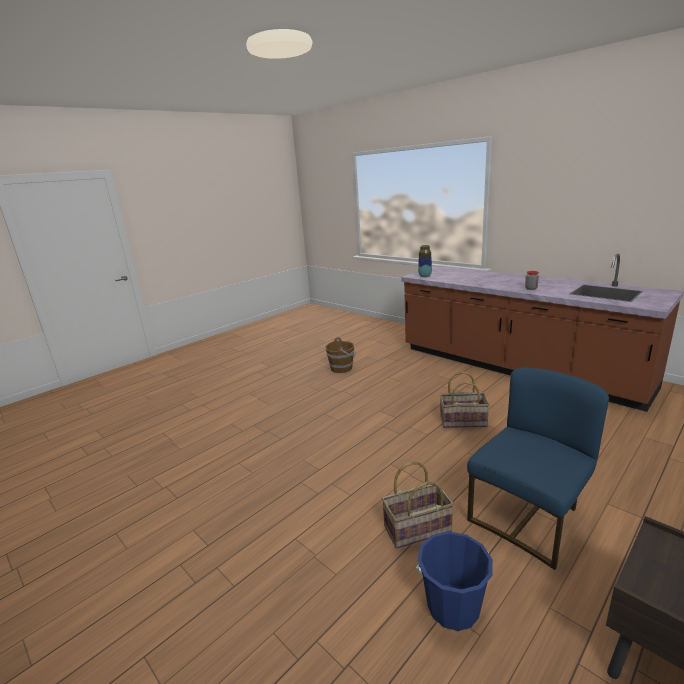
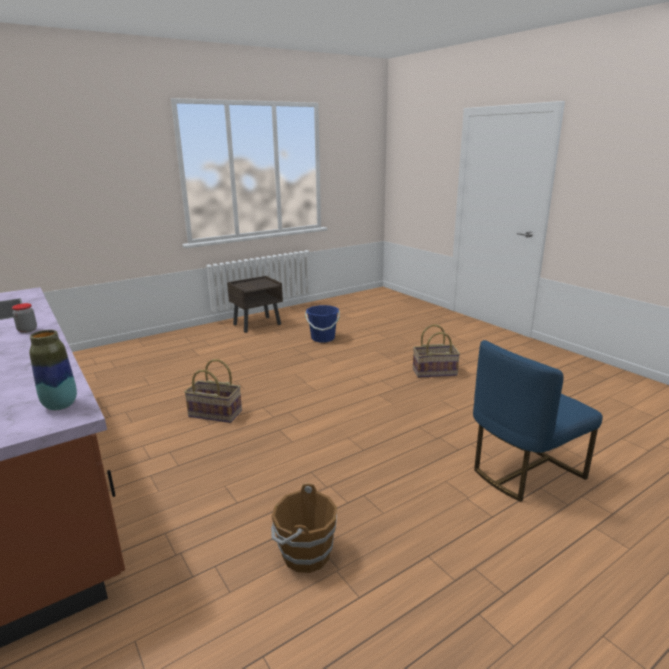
camera: 170 degrees left, 0 degrees up
(417, 529) = (321, 358): basket -> basket (434, 371)
(529, 518) = (251, 355): blue chair -> blue chair (523, 471)

